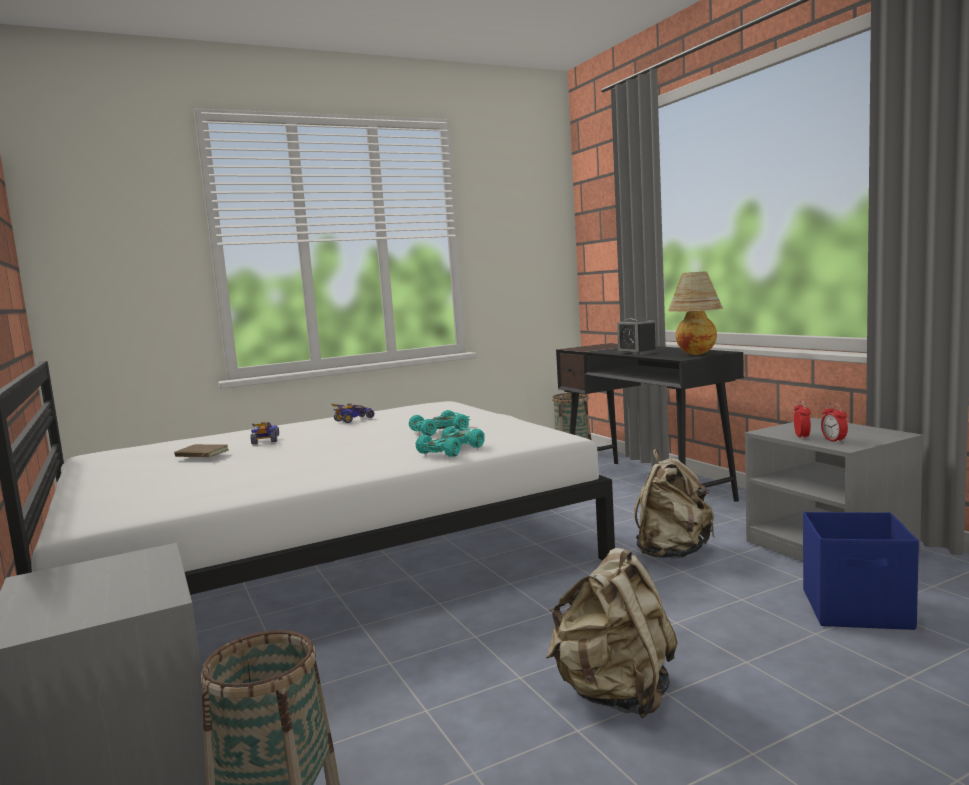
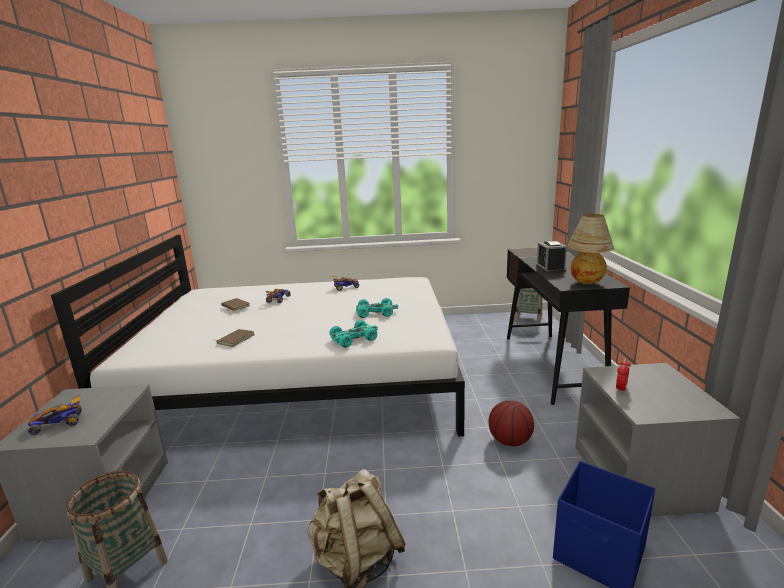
camera: 25 degrees right, 10 degrees up
(75, 602) = (59, 423): none -> toy car
(264, 478) = (235, 339): none -> brown book
(672, 553) = (510, 441): beige backpack -> basketball
(834, 441) = (642, 403): alarm clock -> none

